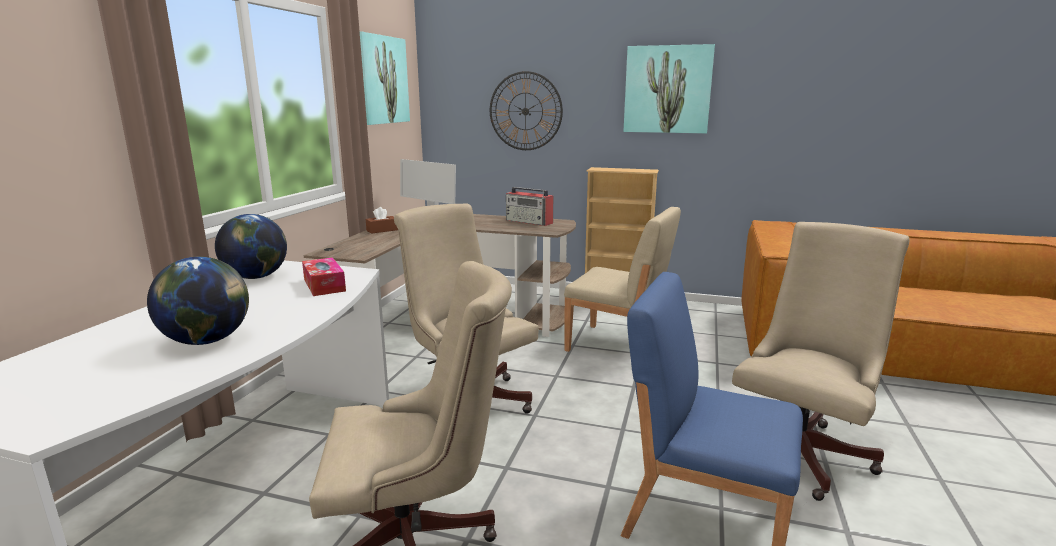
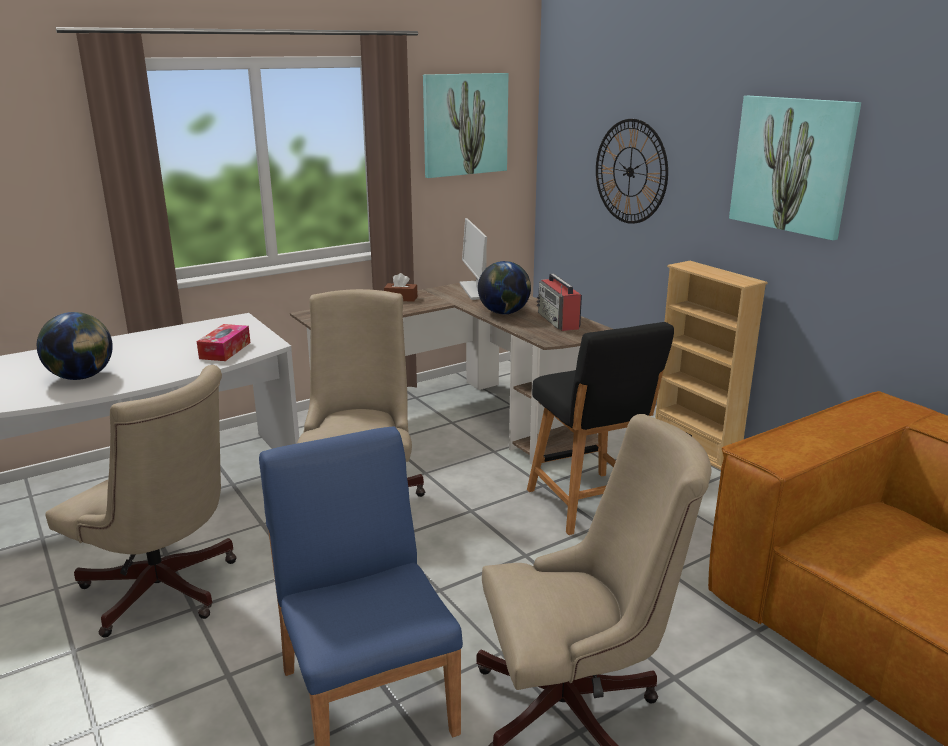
camera: 40 degrees right, 5 degrees up
(256, 277) = (205, 329): globe -> globe (504, 313)
(618, 346) = (590, 505): beige chair -> black stool

